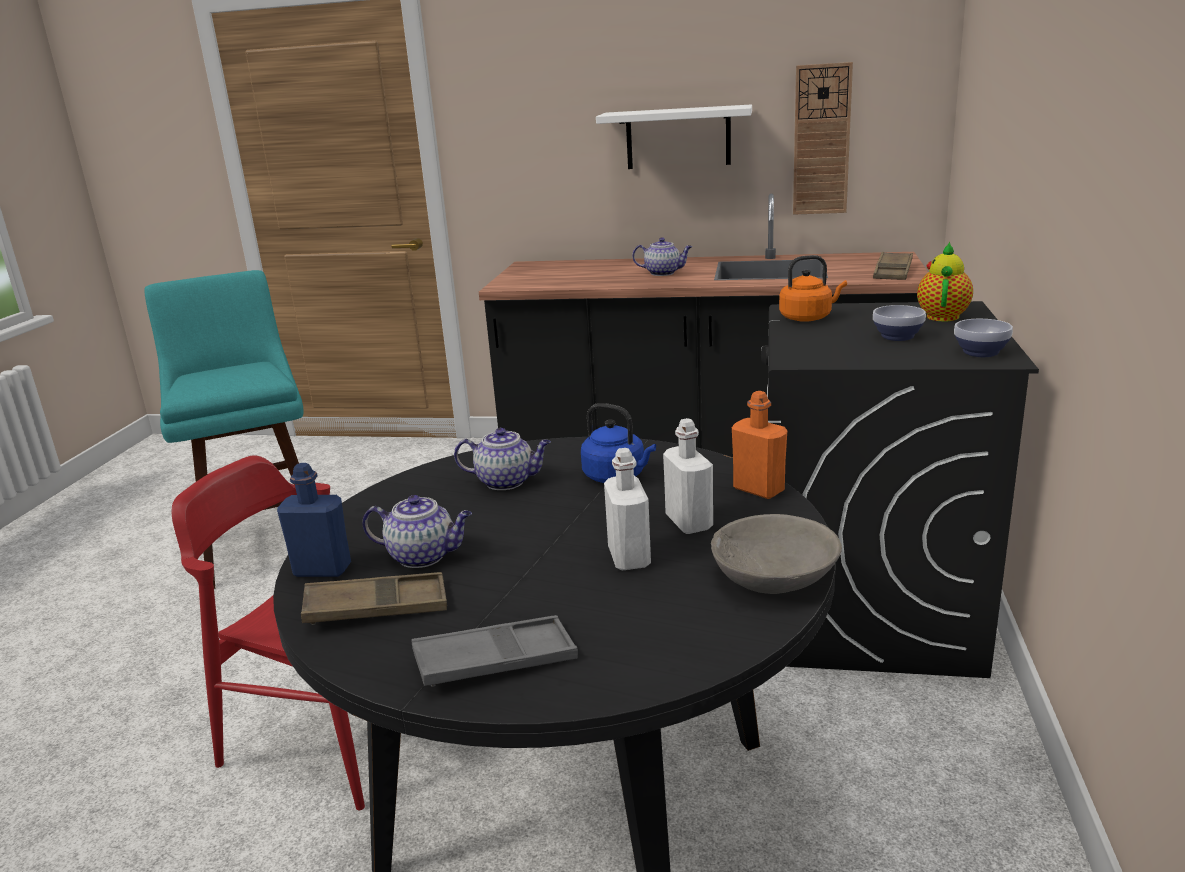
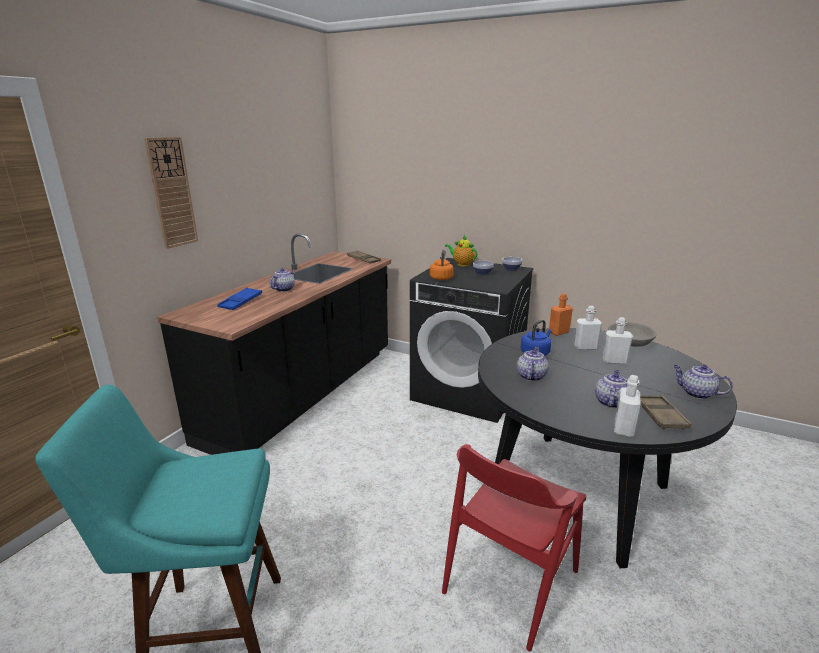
camera: 75 degrees left, 0 degrees up
(322, 569) = (623, 429): blue bottle -> white bottle
(495, 660) = (696, 393): grey tray -> teapot
(589, 271) = (241, 302): none -> blue tray
(678, 137) = (240, 208): white shelf -> none
(821, 140) = (298, 202): wall clock -> wall clock (172, 193)

